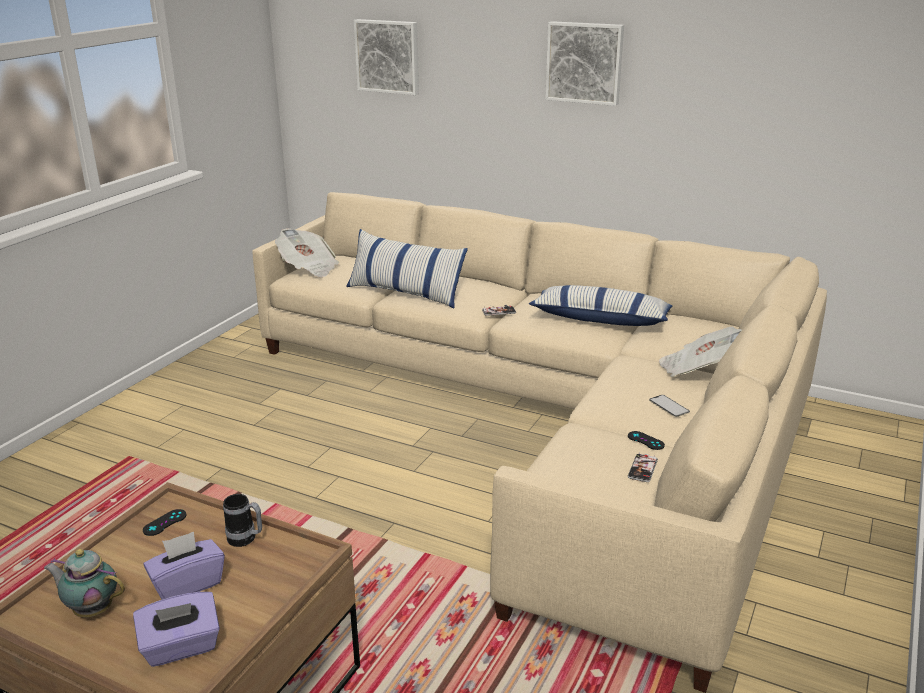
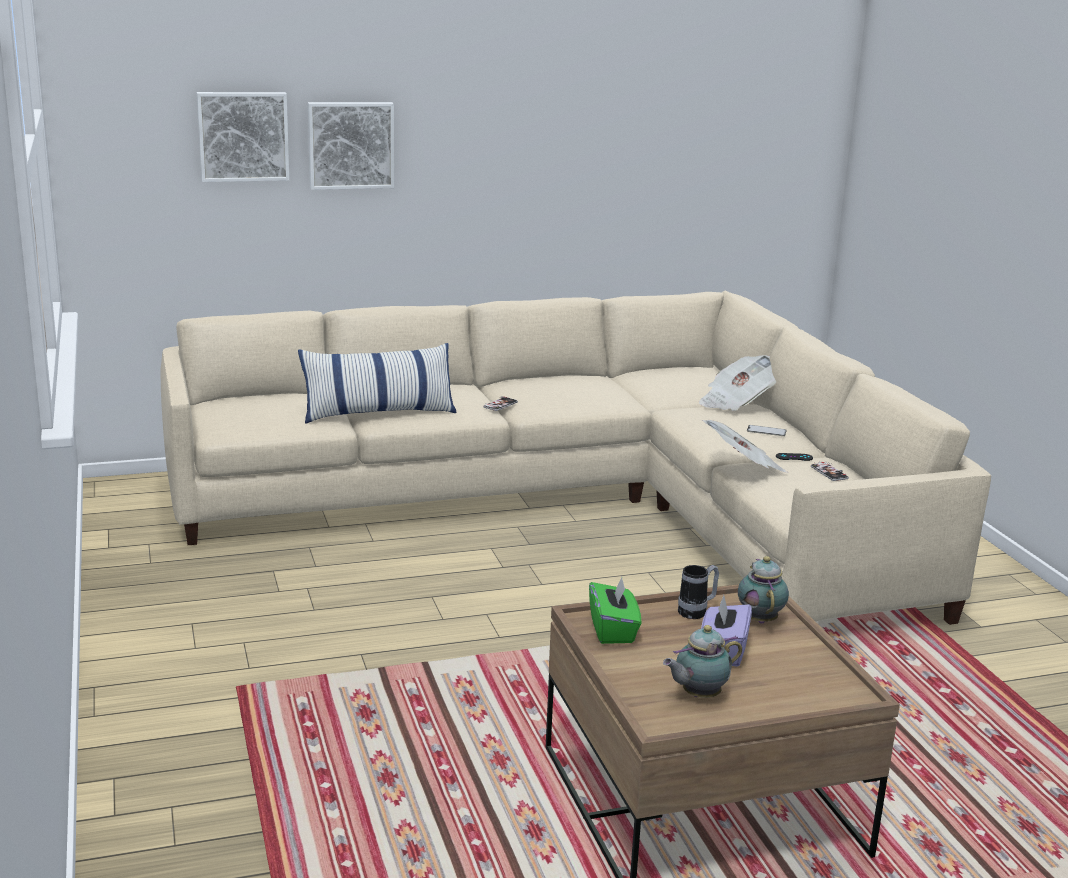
camera: 45 degrees left, 5 degrees down
(165, 522) = (613, 630): black game controller -> green tissue box
(181, 647) = (805, 679): purple tissue box -> none
(272, 573) = (760, 619): none -> teapot
(308, 268) = (223, 417): newspaper -> newspaper (743, 468)
(585, 62) = (495, 126): picture -> picture (350, 145)
(600, 319) = (596, 388): pillow -> none

